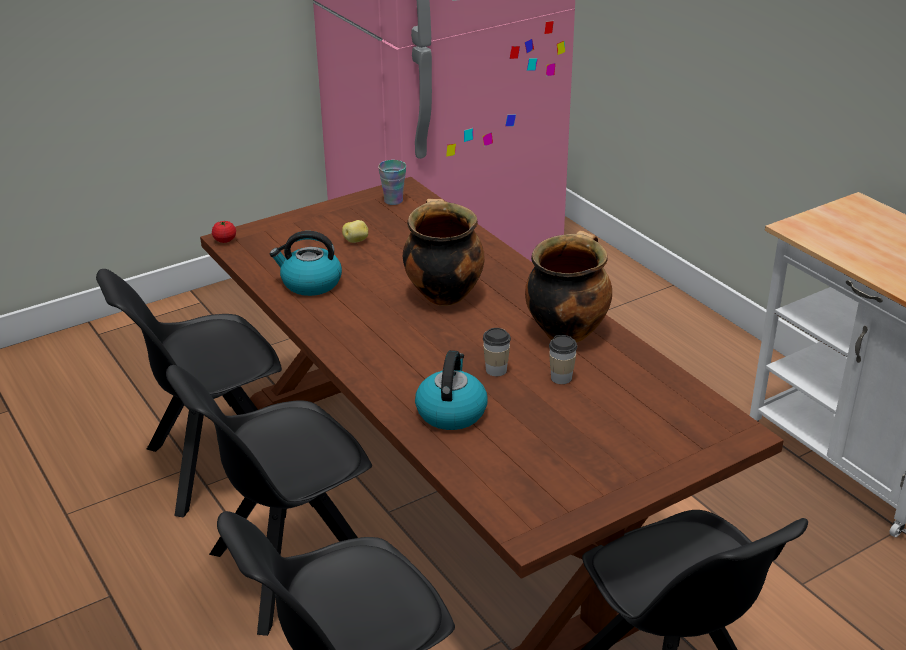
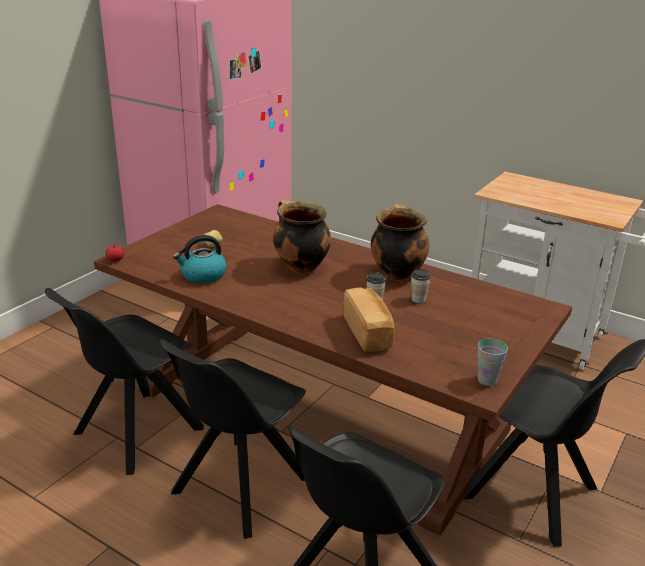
camera: 25 degrees left, 5 degrees down
(393, 201) = (218, 219): cup -> cup (487, 380)
(451, 411) = (368, 332): kettle -> bread

